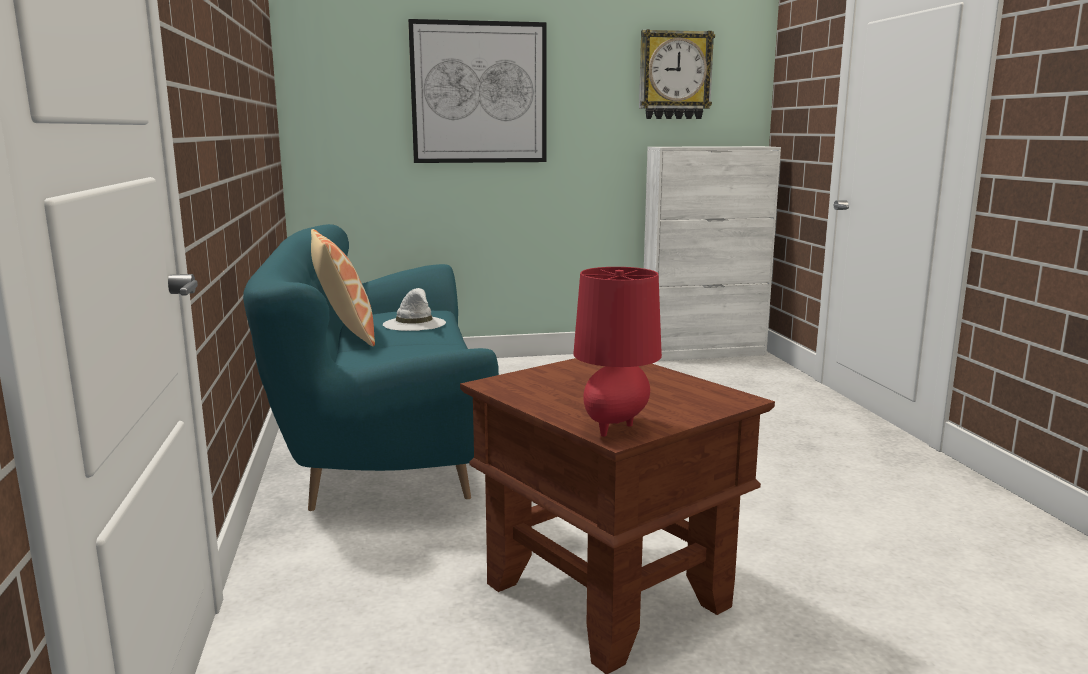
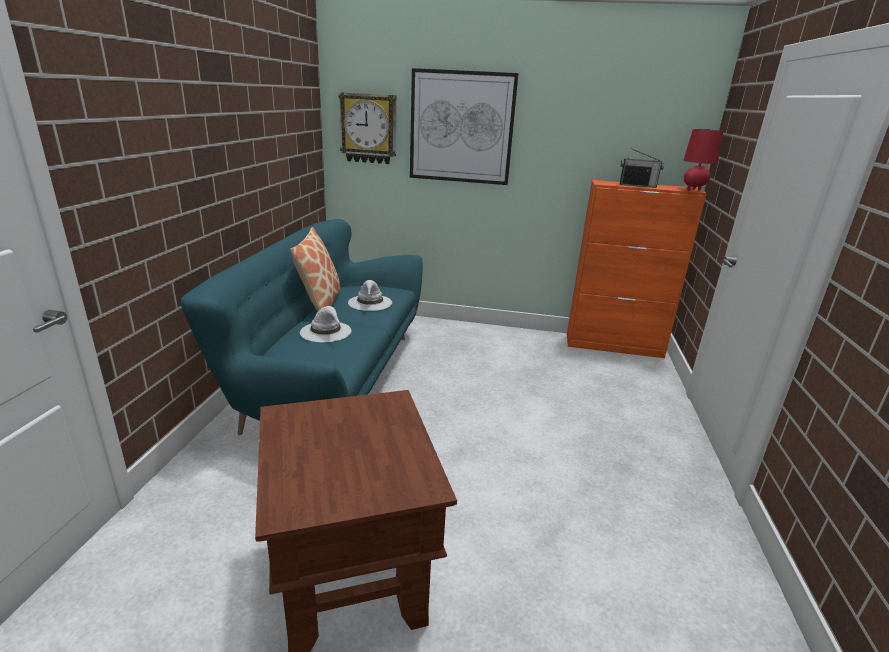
camera: 20 degrees right, 10 degrees up
(393, 353) = (326, 331): none -> white hat
(615, 427) = (294, 500): red table lamp -> red table lamp (693, 190)
(674, 75) = (624, 121): wall clock -> wall clock (369, 128)
(704, 146) = (637, 185): none -> radio
(704, 353) = (614, 346): white cabinet -> orange cabinet

